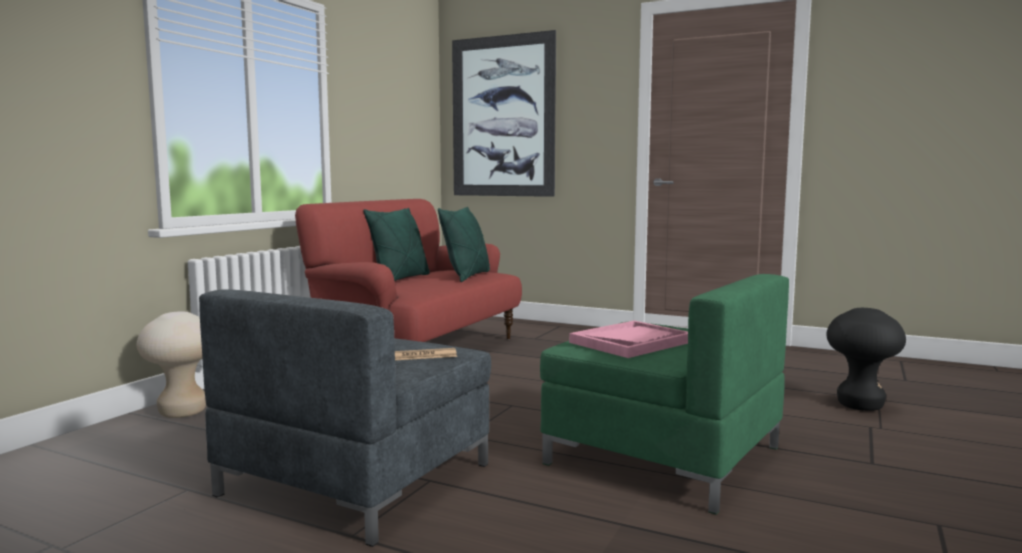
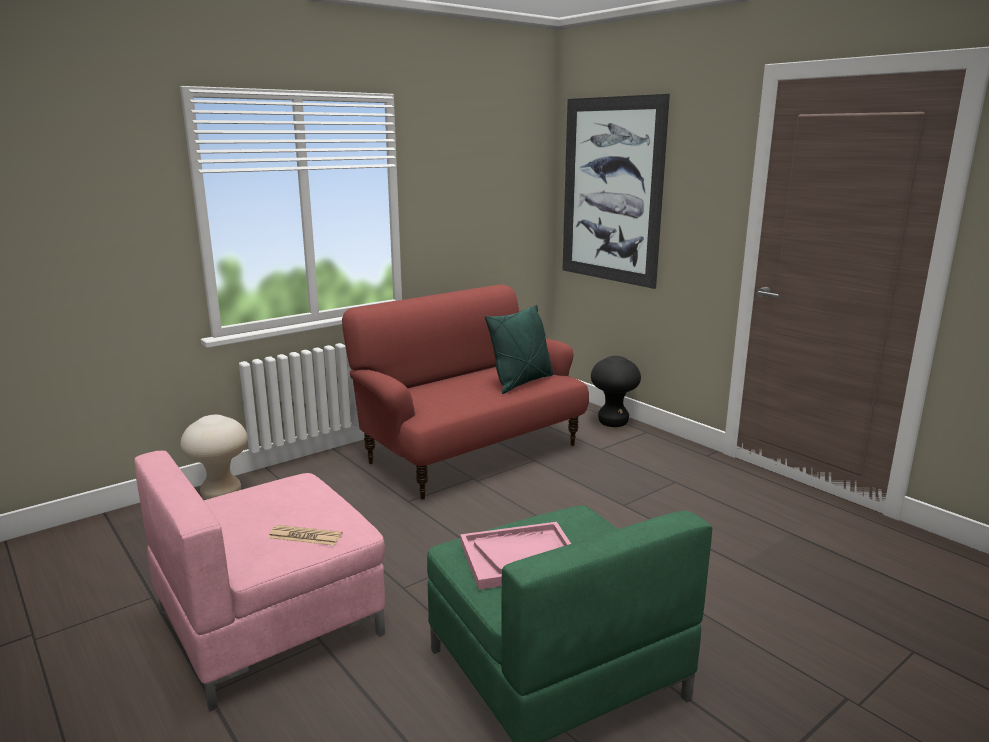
camera: 25 degrees right, 10 degrees up
(360, 478) = (272, 622): grey armchair -> pink armchair
(400, 279) = (454, 379): green pillow -> none
(860, 406) = (875, 656): black stool -> black stool (613, 423)

